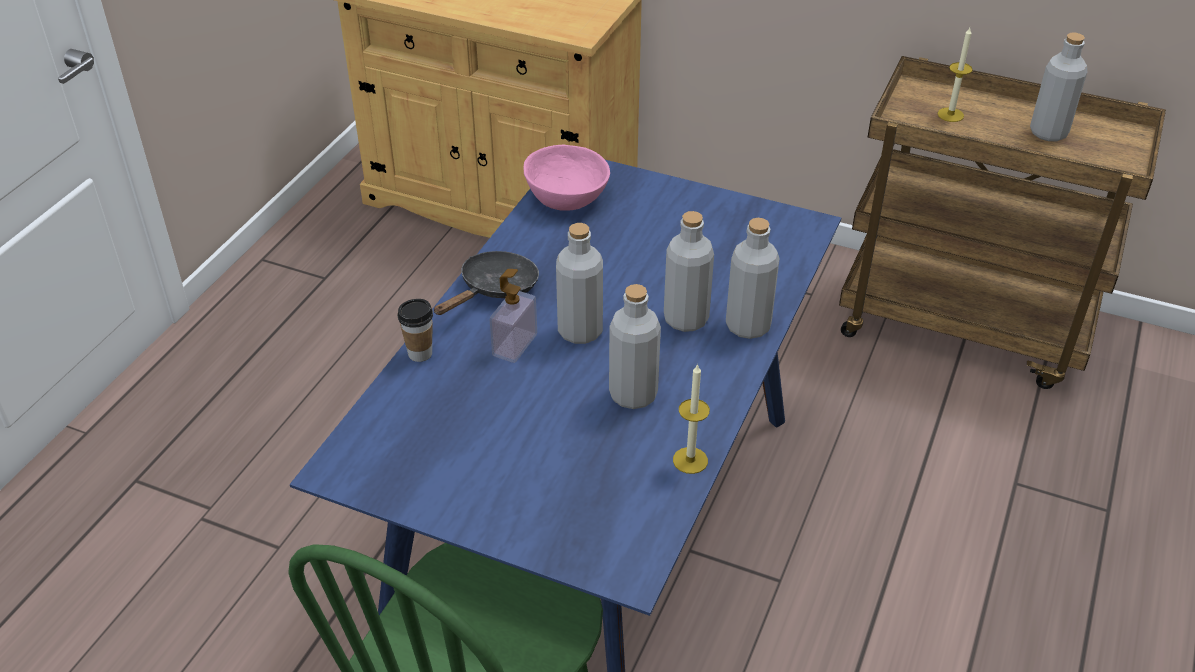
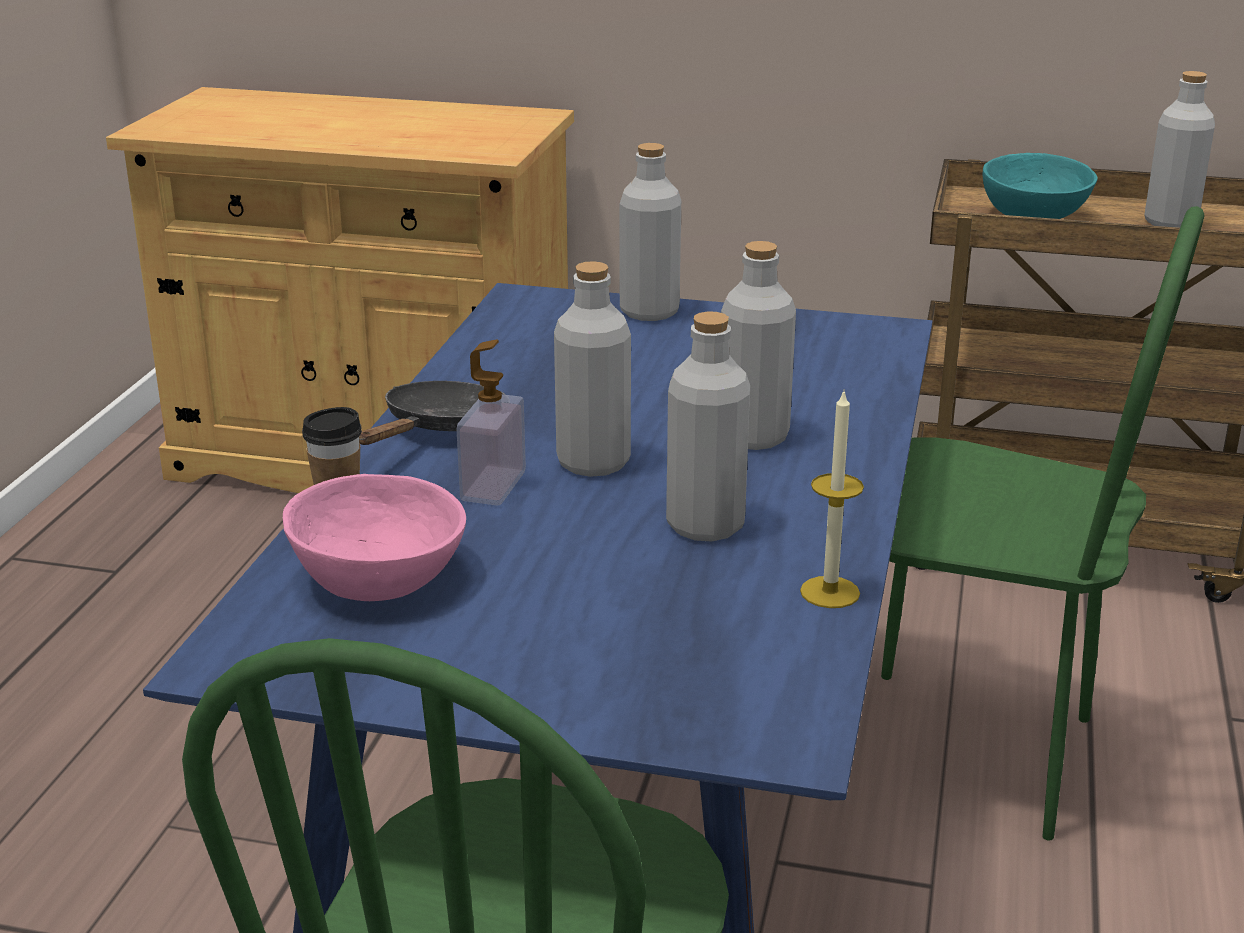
camera: 10 degrees left, 15 degrees down
(565, 198) = (520, 328): pink bowl -> pink bowl (376, 579)
(748, 326) = (851, 436): grey bottle -> grey bottle (649, 311)
(830, 484) = (962, 749): none -> green chair
(950, 115) = (1032, 215): candle -> turquoise bowl

